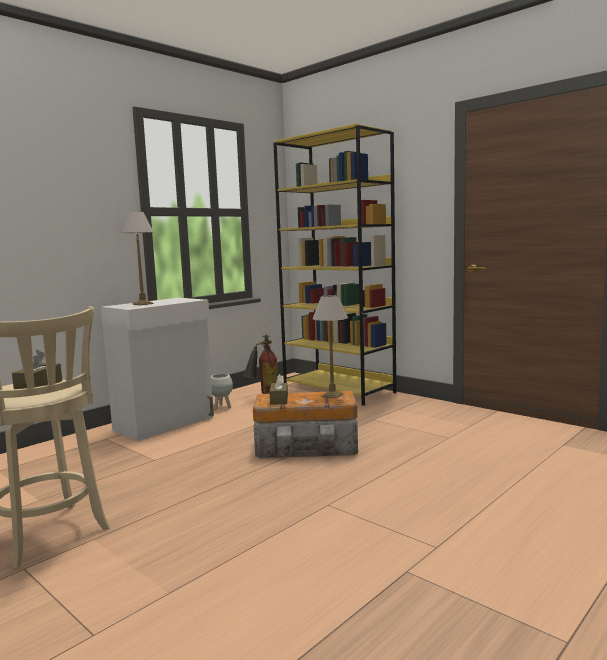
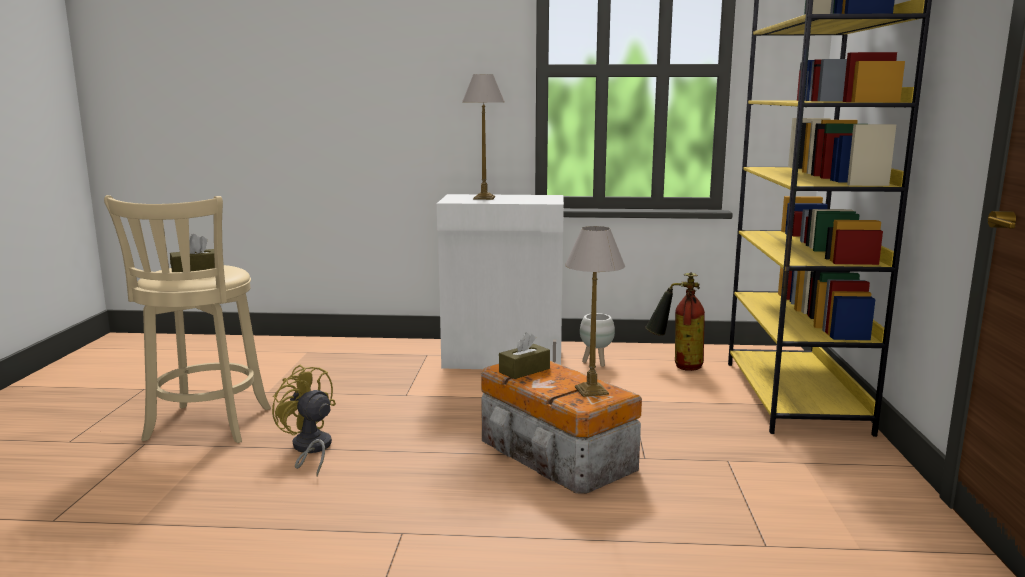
camera: 50 degrees right, 5 degrees up
(172, 506) = (310, 449): none -> yellow fan

